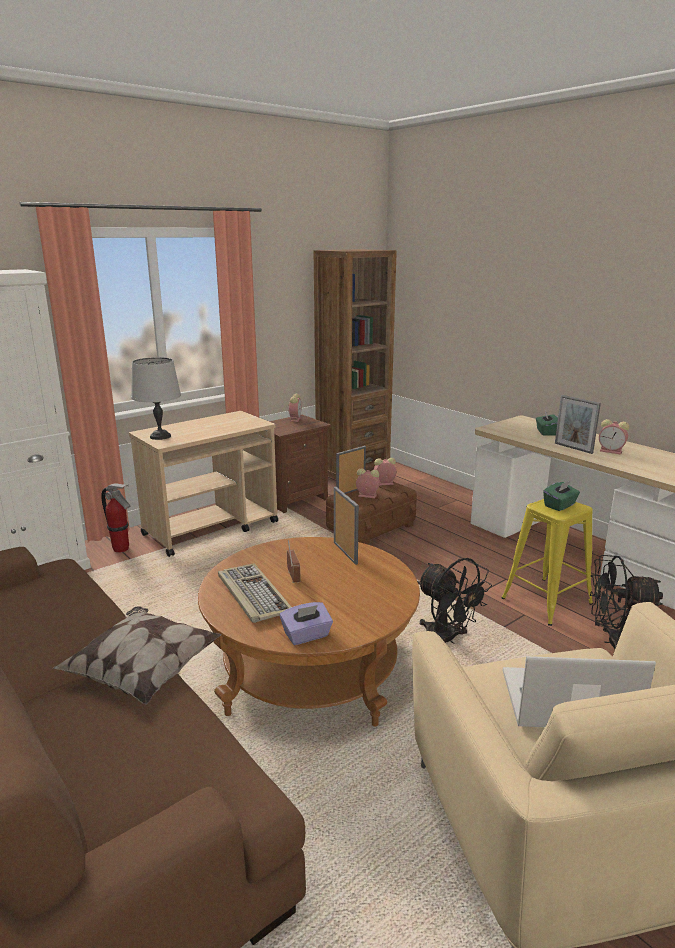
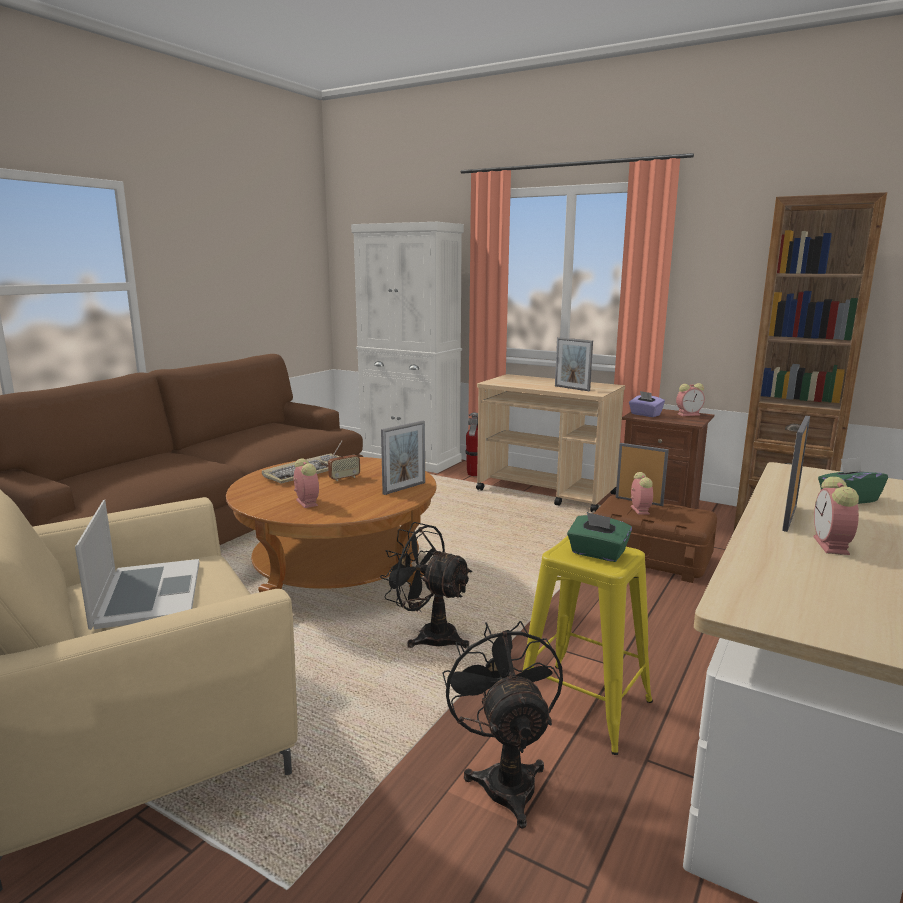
camera: 70 degrees right, 5 degrees down
(144, 672) = (205, 467): pillow -> none
(161, 436) = (508, 380): grey table lamp -> none
(233, 425) = (572, 388): none -> picture frame
(306, 635) = (250, 494): purple tissue box -> purple tissue box (645, 414)
(384, 483) = (691, 513): alarm clock -> alarm clock (306, 502)
(447, 640) = (429, 635): black fan -> black fan turned 90 degrees clockwise

